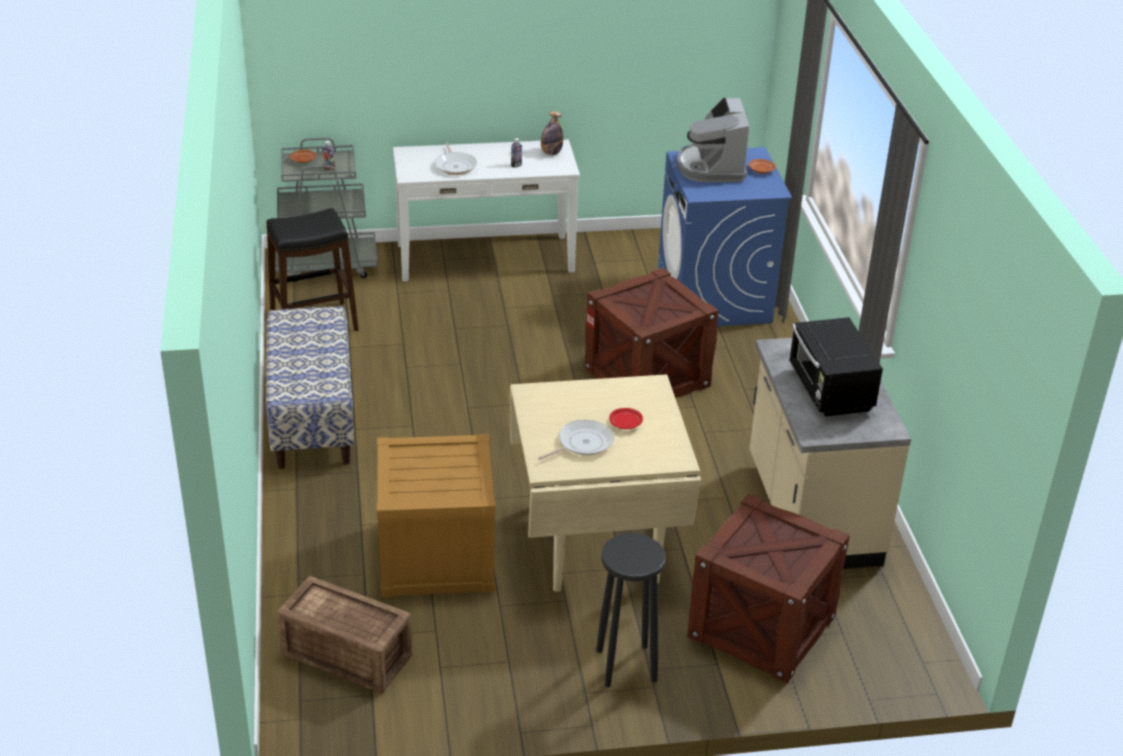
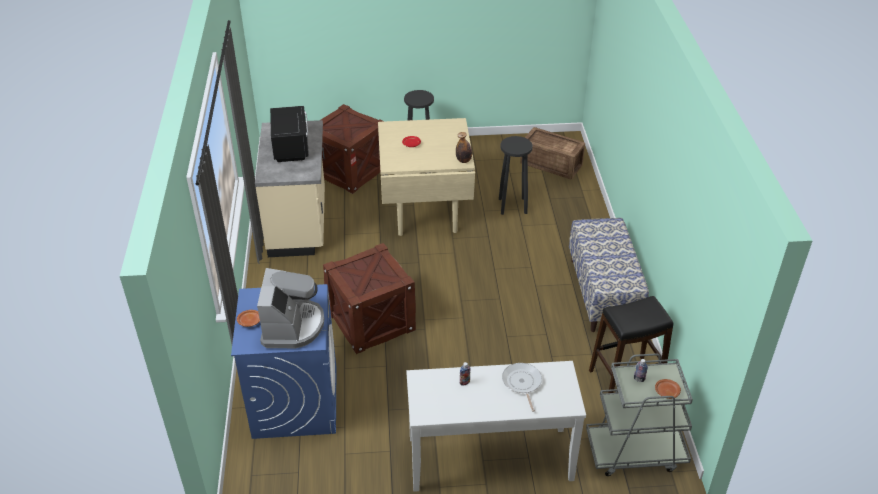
camera: 175 degrees left, 5 degrees up
(436, 556) = (512, 206): crate -> black stool
(551, 153) = (430, 401): bottle -> bottle (463, 160)
(582, 443) = (437, 135): frying pan -> none

